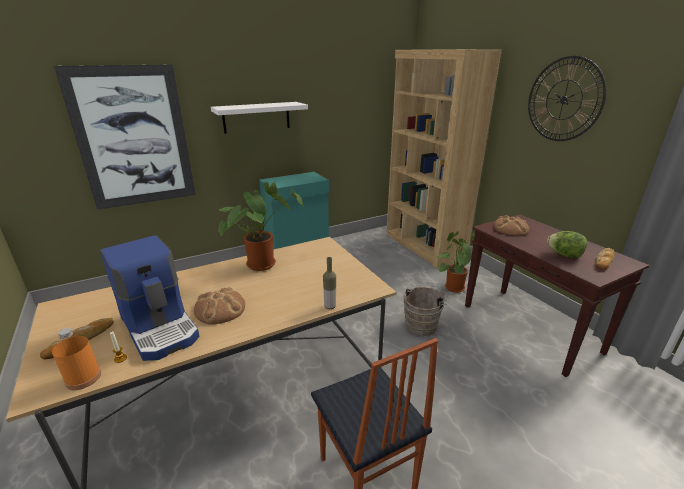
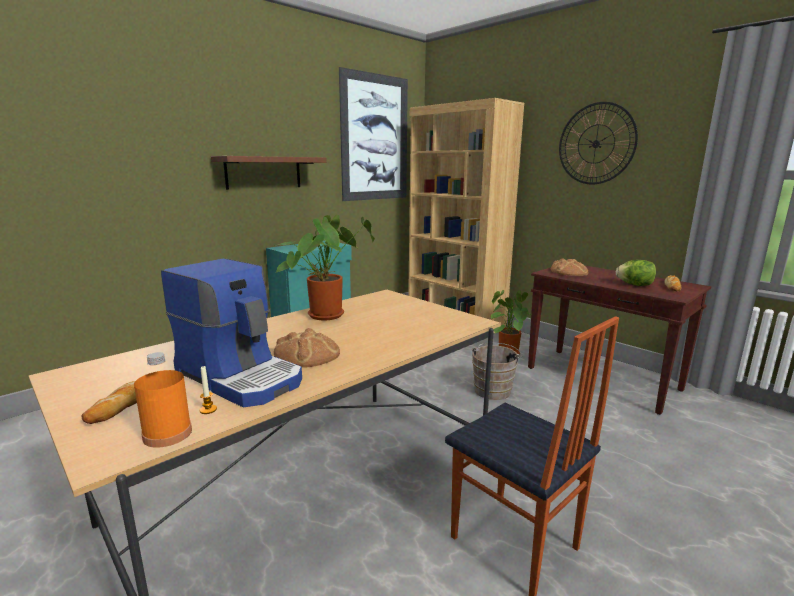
camera: 15 degrees left, 10 degrees down
(134, 138) = (112, 189): picture -> picture (375, 138)
(256, 117) = (263, 172): white shelf -> brown shelf
(330, 306) = (439, 339): bottle -> none

